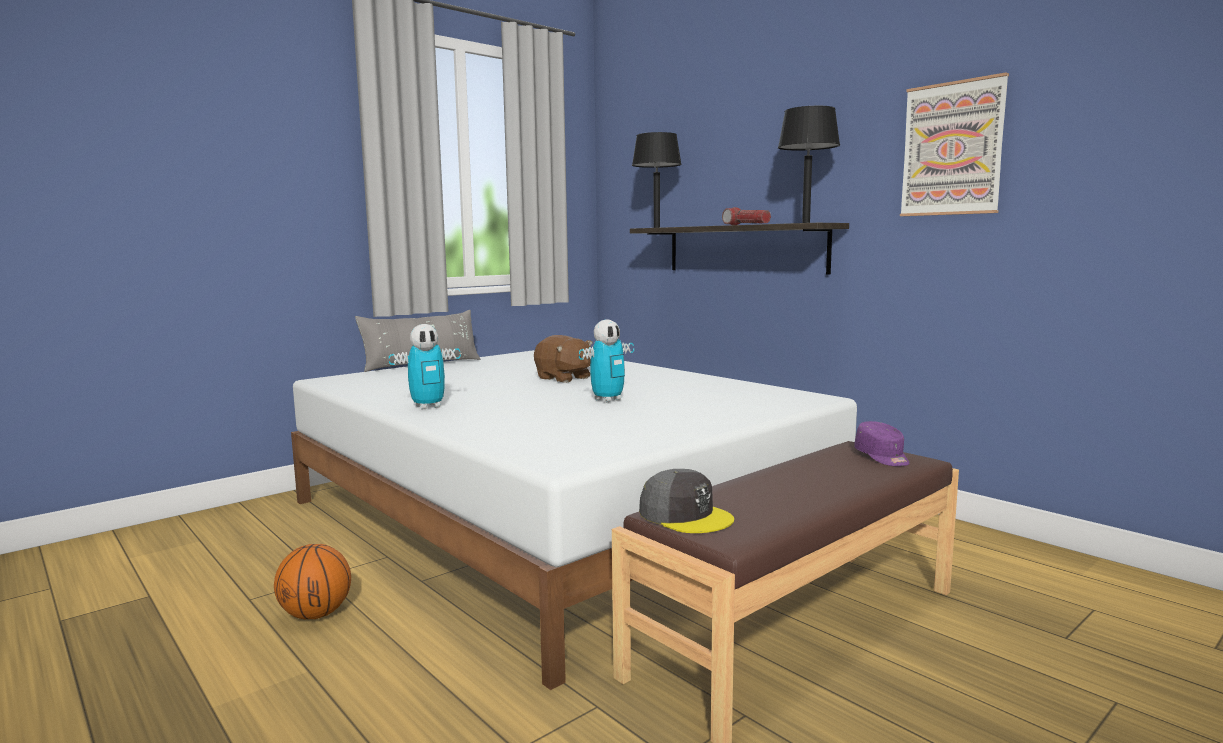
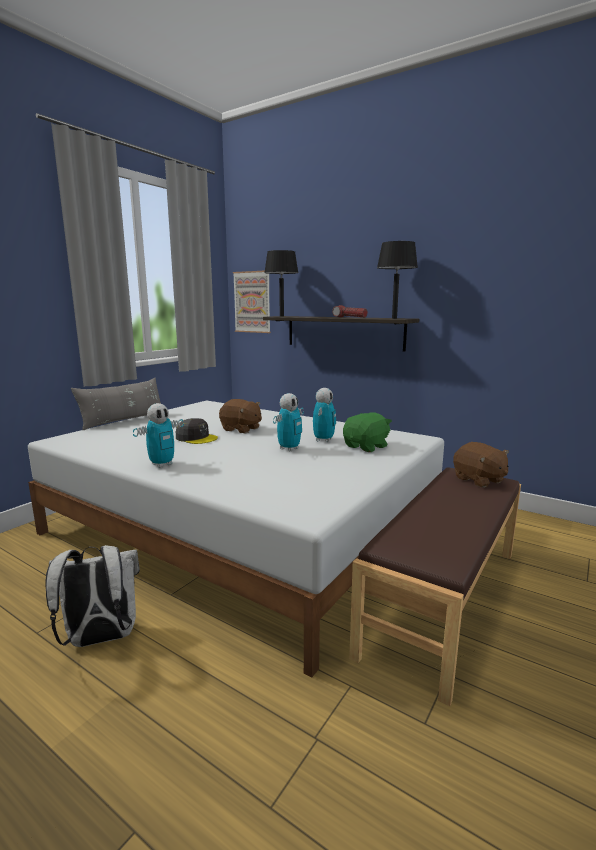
camera: 15 degrees left, 5 degrees up
(315, 614) = (100, 639): basketball -> white backpack
(666, 393) = (323, 440): none -> toy robot
(685, 515) = (401, 546): grey cap -> grey cap (196, 438)
(721, 403) = (366, 447): none -> green plush toy
(882, 457) = (479, 480): purple cap -> brown plush toy
(952, 149) = (491, 274): picture -> picture (252, 302)

